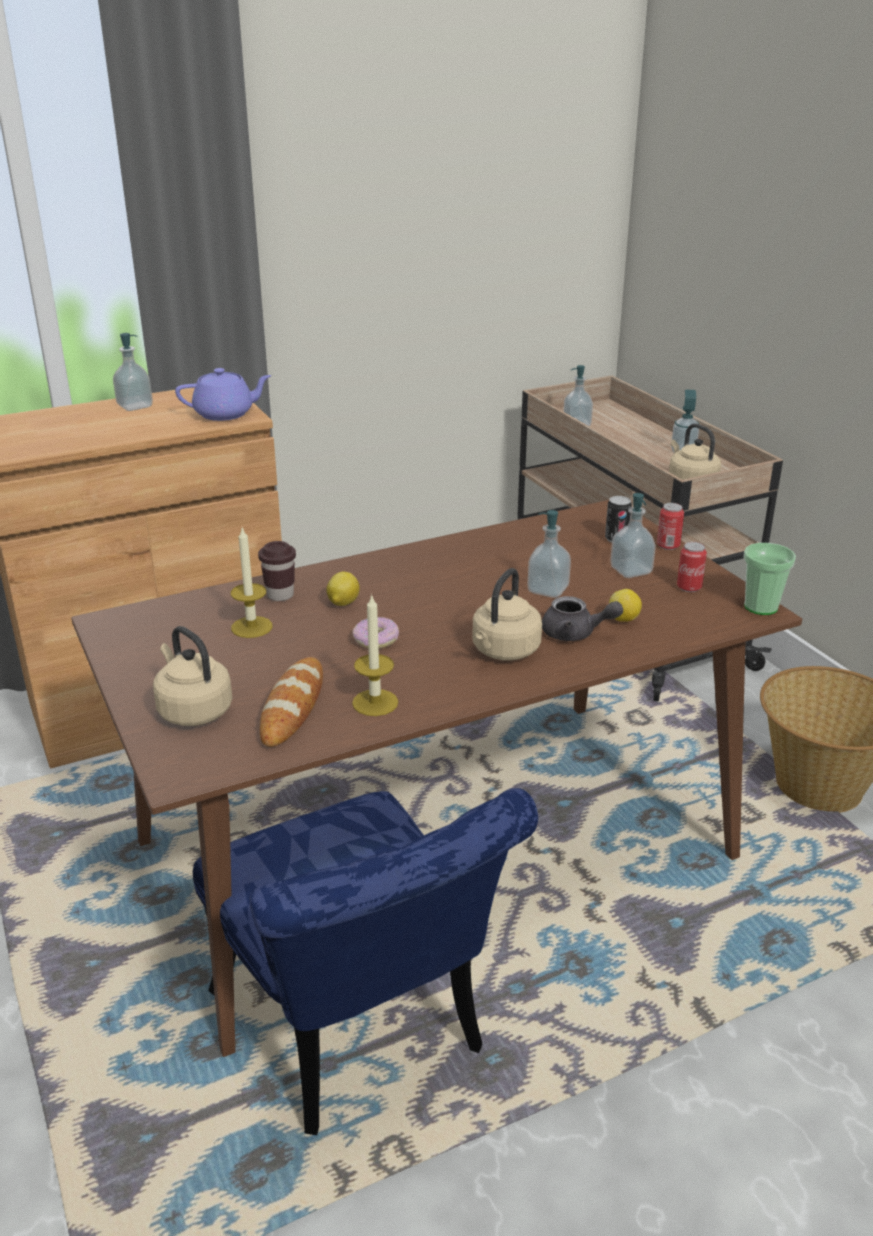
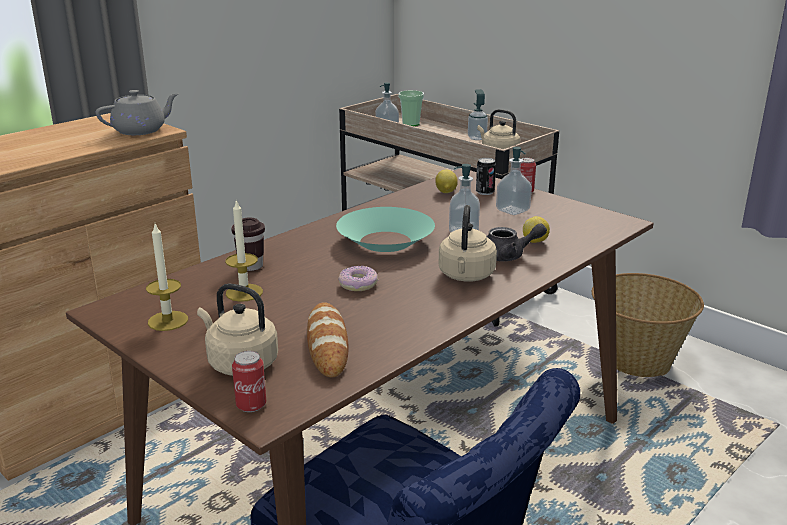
camera: 20 degrees left, 5 degrees down
(135, 406) = (51, 133): soap dispenser -> none
(225, 414) = (141, 130): purple teapot -> grey teapot
(342, 603) = (309, 263): lemon -> lemon (445, 192)
(375, 702) = (394, 328): candle -> candle (168, 321)
(446, 588) = (385, 241): none -> turquoise bowl
(689, 587) = (562, 214): can -> can (251, 405)
(760, 607) = (621, 219): cup -> cup (410, 124)

